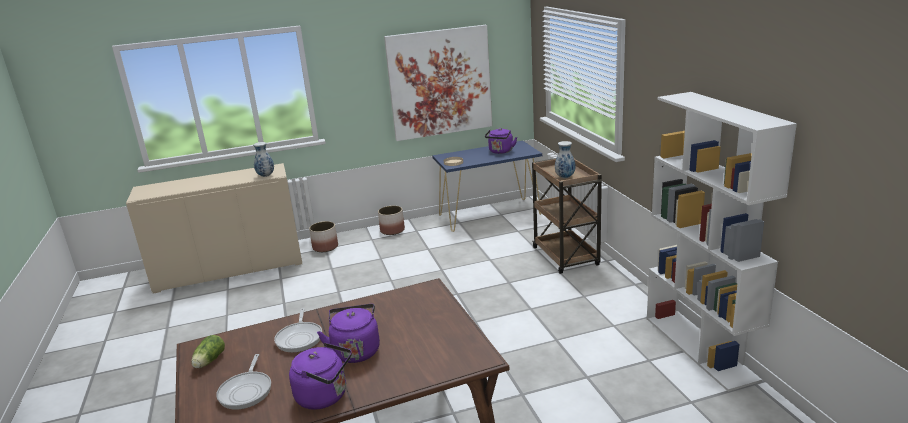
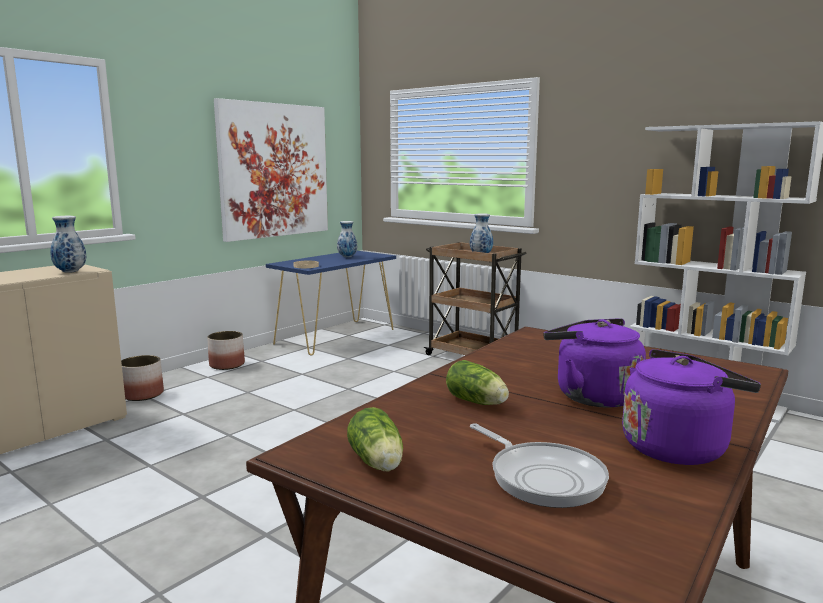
camera: 35 degrees left, 10 degrees down
(300, 338) = (478, 402): frying pan -> lettuce
(500, 152) = (347, 257): purple kettle -> vase

